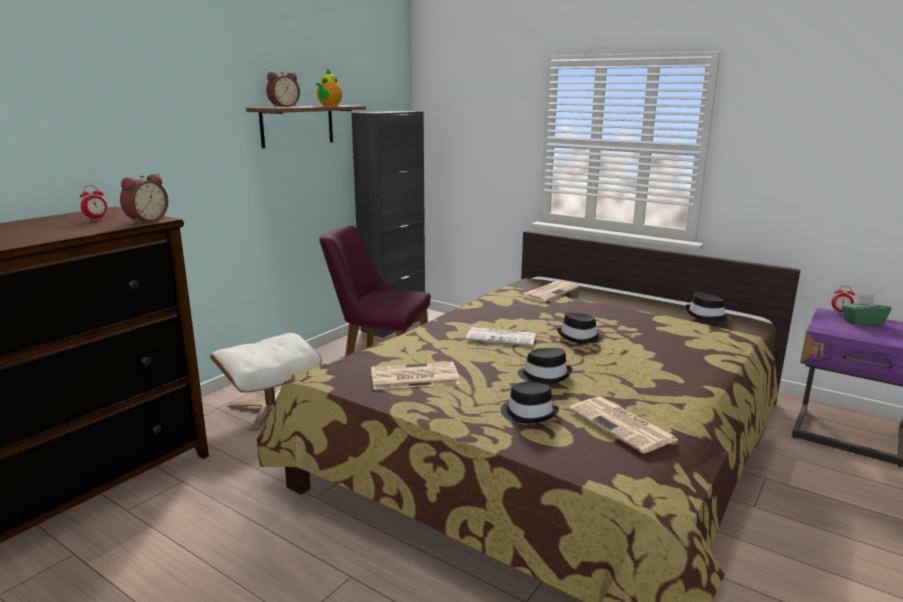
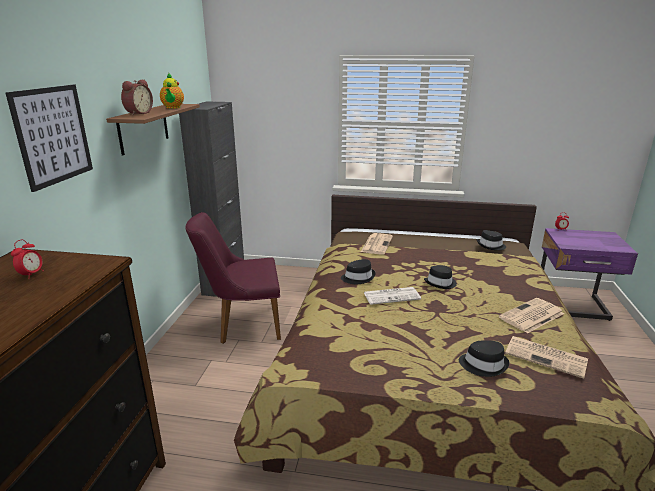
camera: 25 degrees left, 5 degrees up
(145, 220) = (94, 266): alarm clock -> none
(177, 113) = (53, 135): none -> picture
(271, 407) = (183, 393): beige ottoman -> none
(413, 377) = (371, 353): newspaper -> newspaper (531, 316)
(545, 375) = (456, 325): black hat -> black hat (358, 277)
(862, 322) = (578, 235): green tissue box -> none

